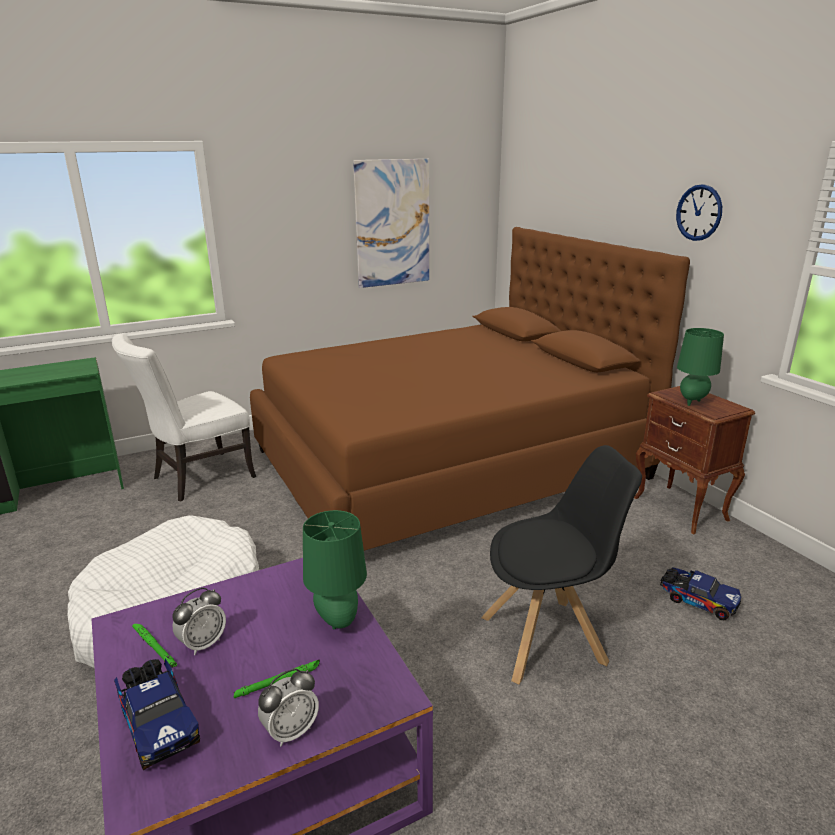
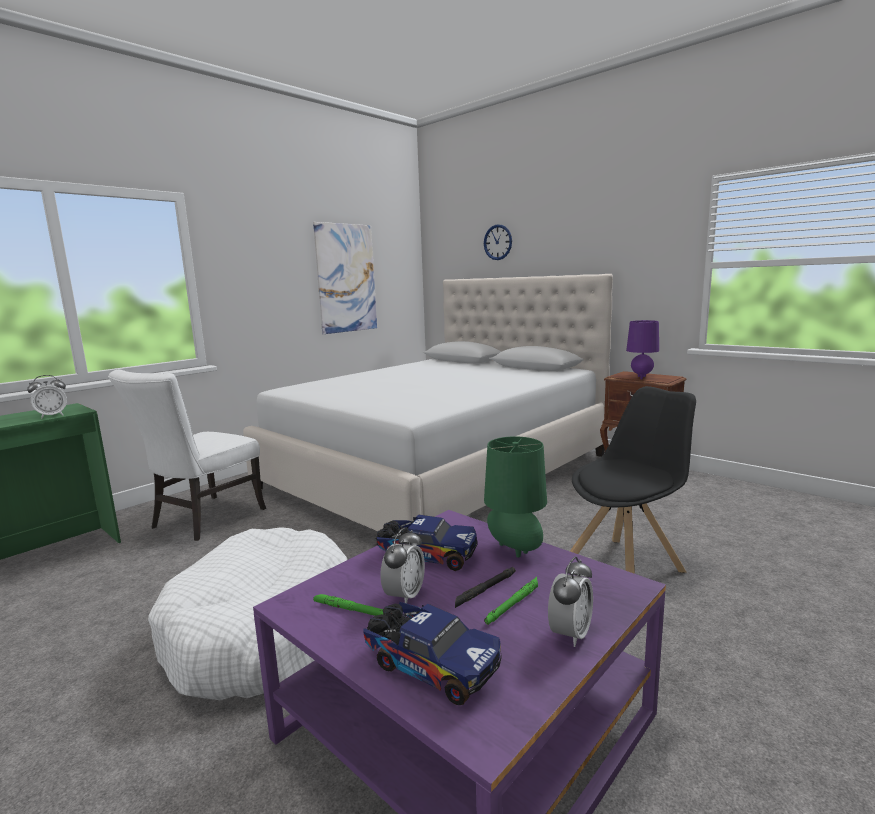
camera: 20 degrees left, 10 degrees down
(62, 374) = (52, 416): none -> alarm clock
(270, 658) = (485, 590): none -> black flashlight
(447, 463) = (439, 471): brown bed -> white bed
(692, 401) = (641, 377): green table lamp -> purple table lamp
(696, 601) = (704, 519): toy truck -> toy truck (426, 556)
(699, 212) = (612, 241): wall clock -> wall clock (498, 242)

